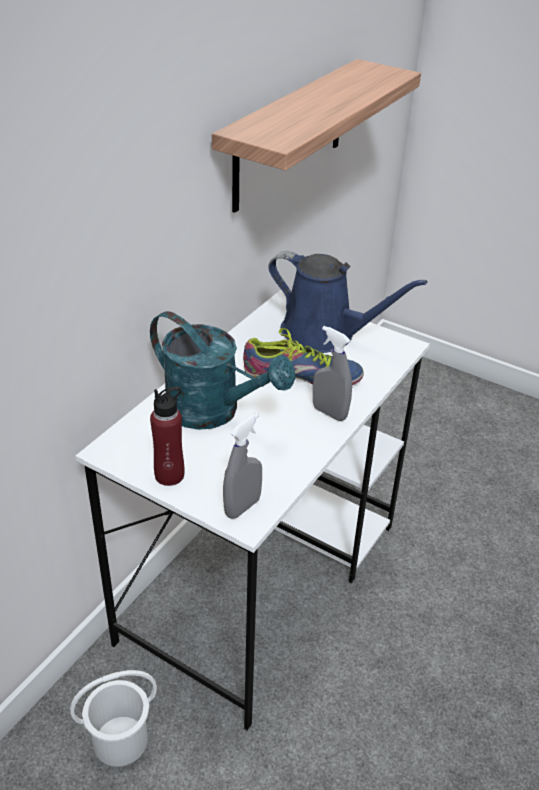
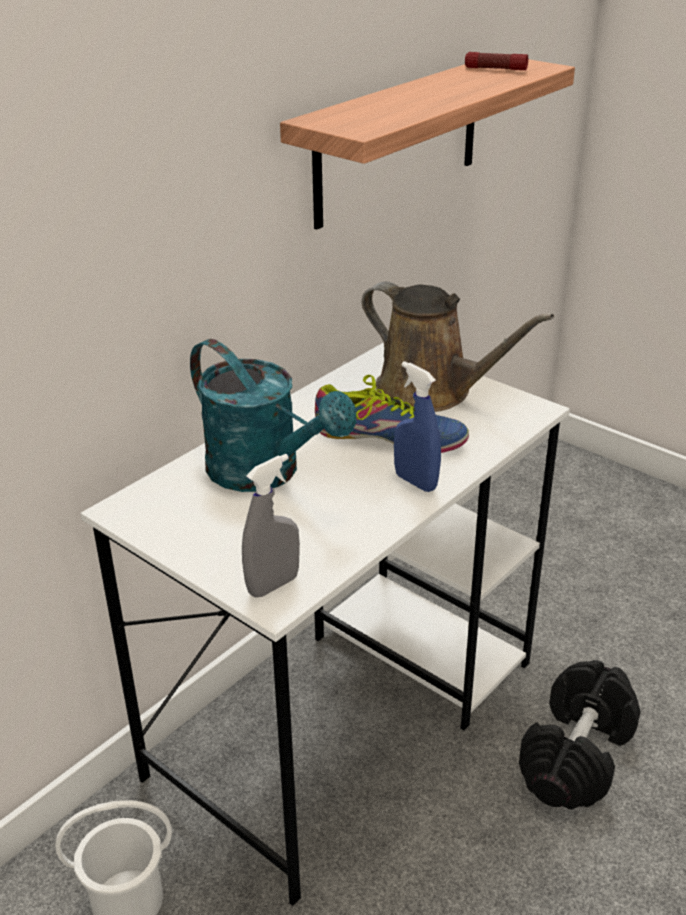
camera: 10 degrees right, 5 degrees down
(169, 475) = (190, 542): red bottle -> none
(324, 334) = (431, 392): blue watering can -> brown watering can
(329, 413) = (415, 482): grey spray bottle -> blue spray bottle
(362, 76) = (495, 69): none -> flashlight
(435, 595) = (577, 755): none -> black dumbbell

